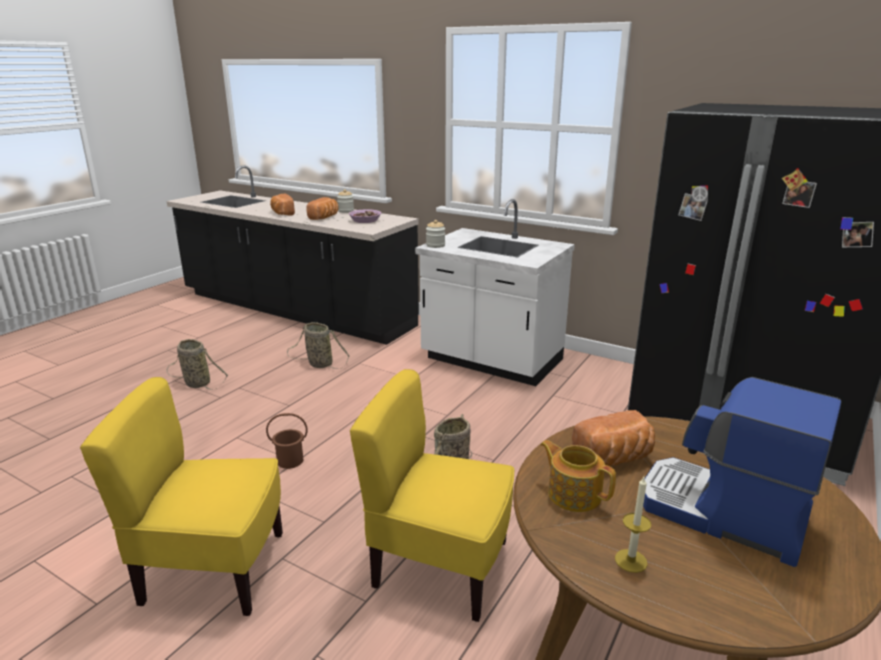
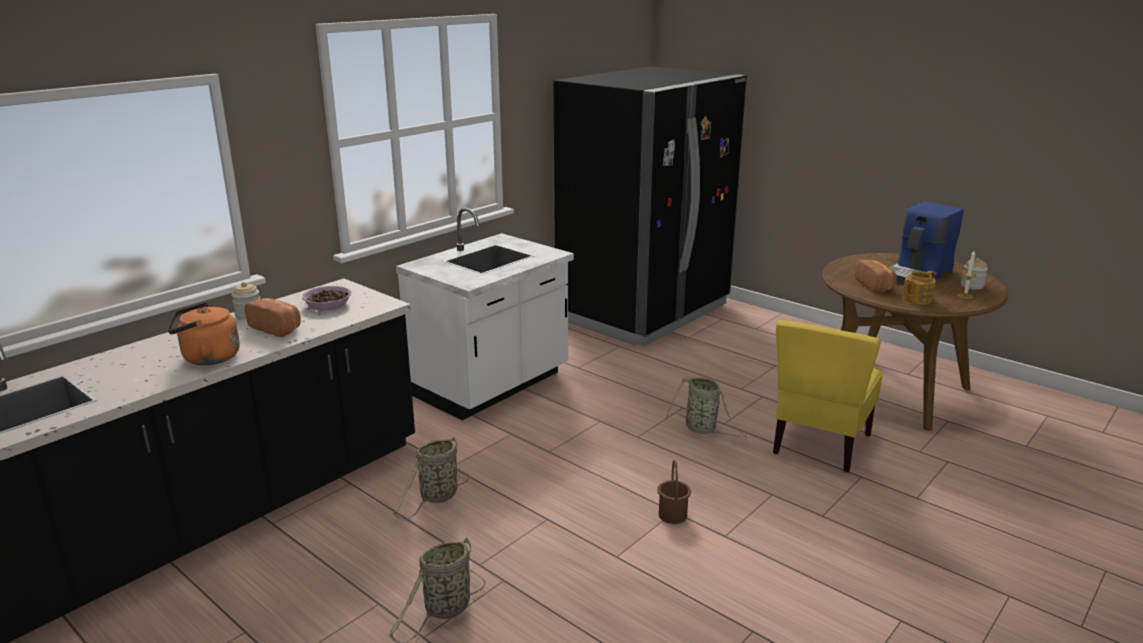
camera: 80 degrees left, 0 degrees up
(213, 570) = (844, 553): yellow chair -> none
(282, 213) = (207, 358): bread -> orange kettle
(435, 245) = (467, 281): jar -> jar (972, 286)

